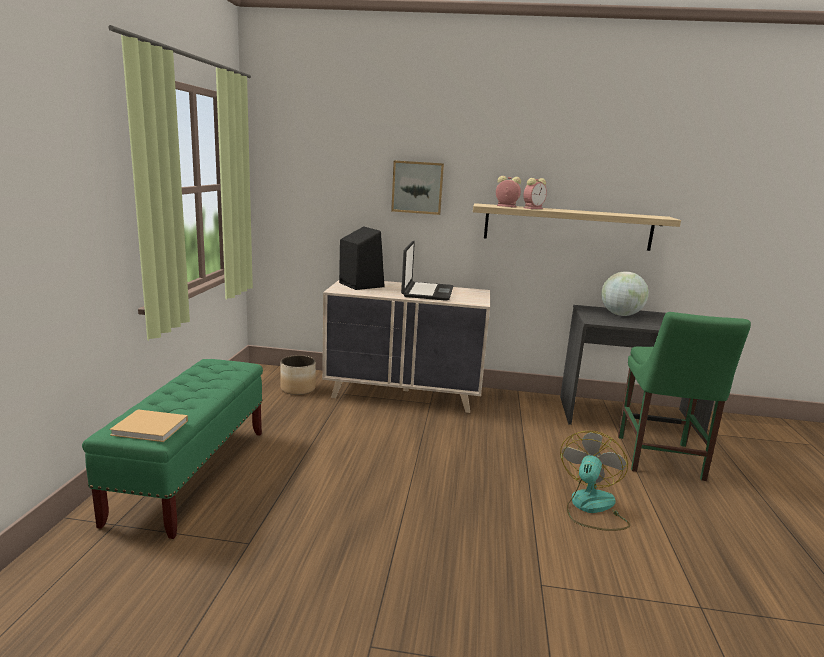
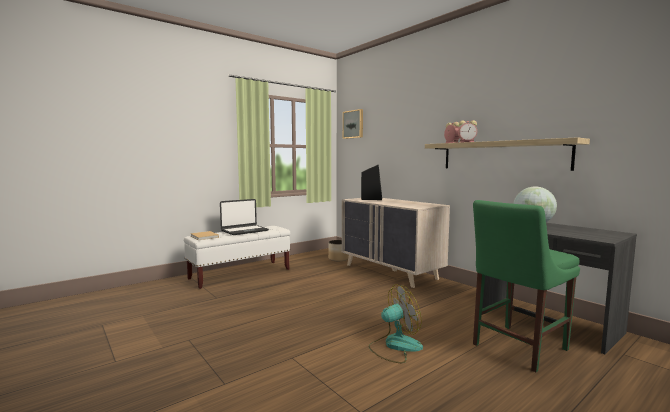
camera: 45 degrees right, 10 degrees down
(192, 474) = (240, 274): green bench -> white bench
(417, 187) = (408, 138): picture -> picture (353, 124)
(427, 292) = (400, 202): laptop -> laptop (244, 231)

